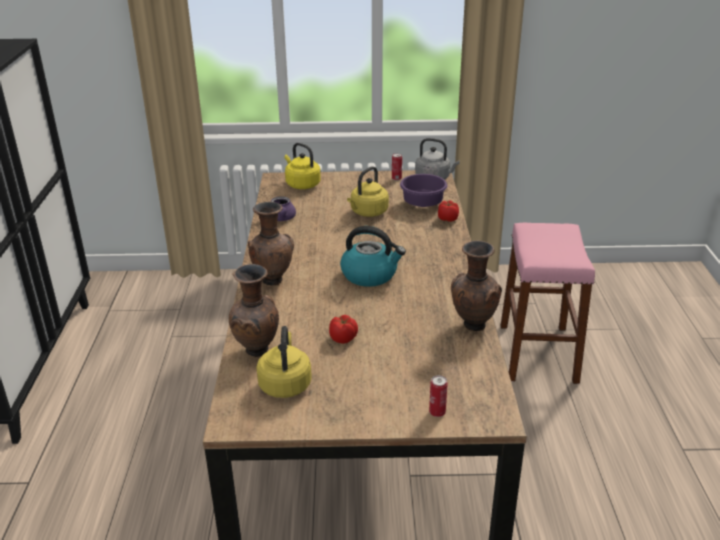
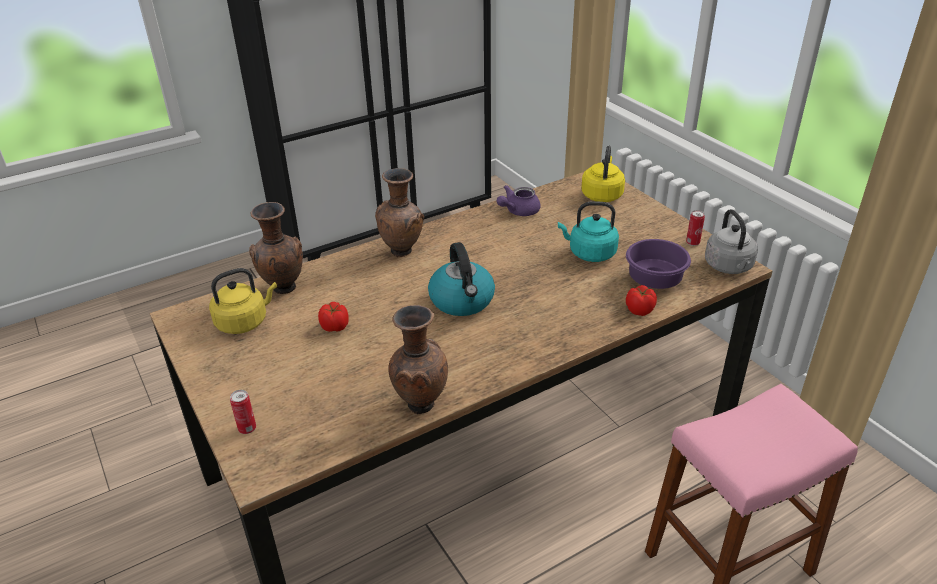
camera: 60 degrees right, 5 degrees up
(368, 212) = (589, 253): yellow kettle -> turquoise kettle

